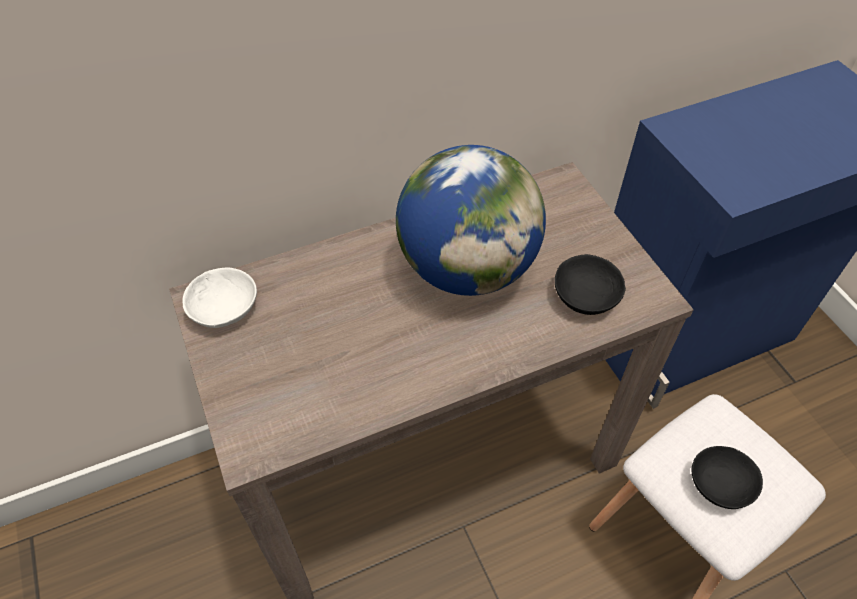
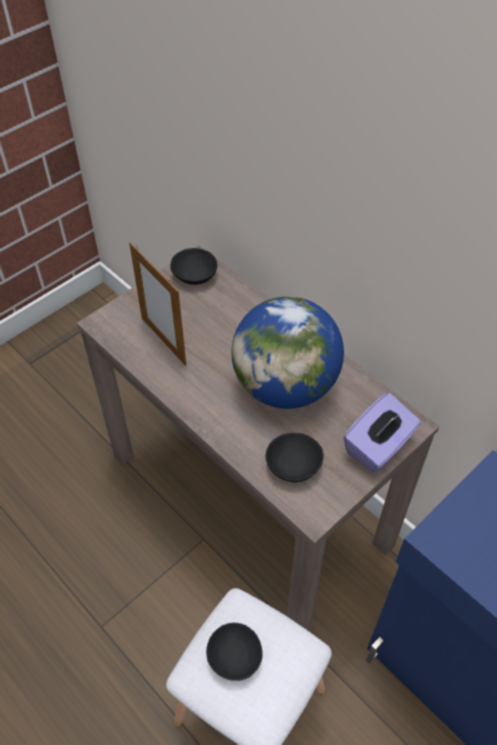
camera: 70 degrees right, 0 degrees up
(224, 310) = (193, 275): white bowl -> black bowl
(328, 378) = (163, 341): none -> picture frame
(583, 215) = (378, 447): none -> purple tissue box

